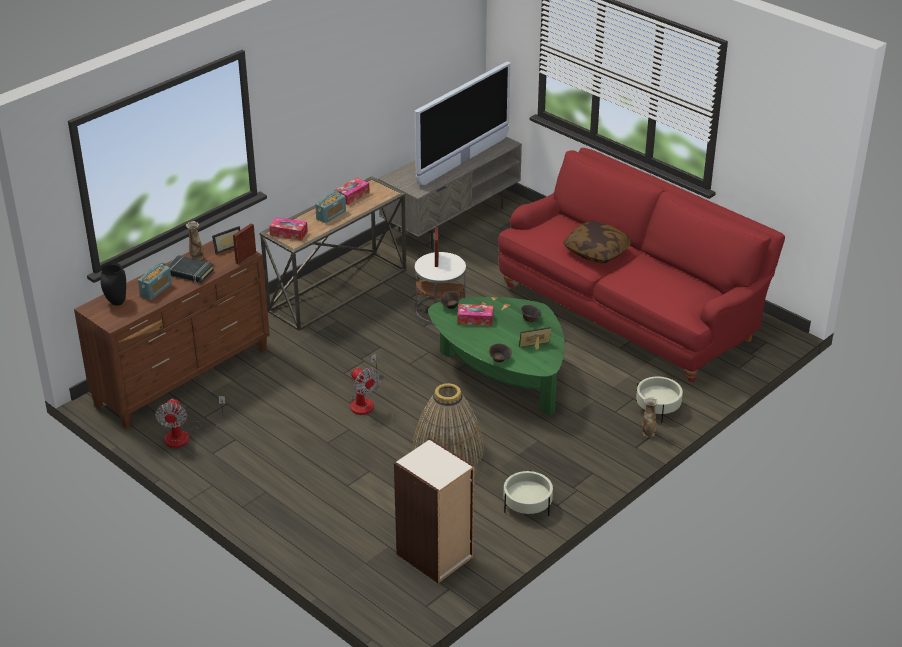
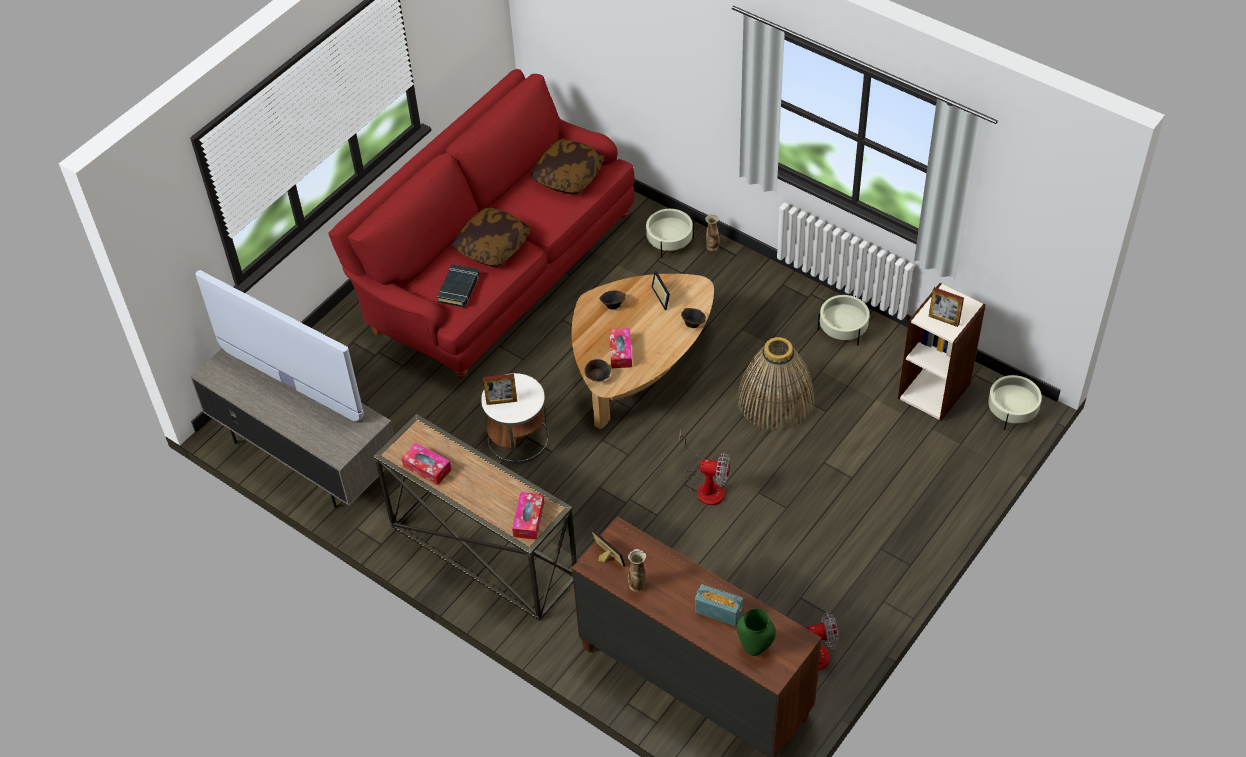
camera: 95 degrees left, 15 degrees up
(117, 303) = (755, 648): black vase -> green vase
(189, 272) = (672, 585): black book -> black book (459, 288)
(246, 258) = (628, 531): picture frame -> picture frame (943, 320)
(331, 215) = (478, 483): radio -> none
(364, 401) = (706, 486): fan -> fan turned 60 degrees clockwise
(396, 608) = (1012, 410): none -> beige planter
(501, 377) = (639, 368): green coffee table -> brown coffee table
(680, 293) = (568, 176): none -> pillow

